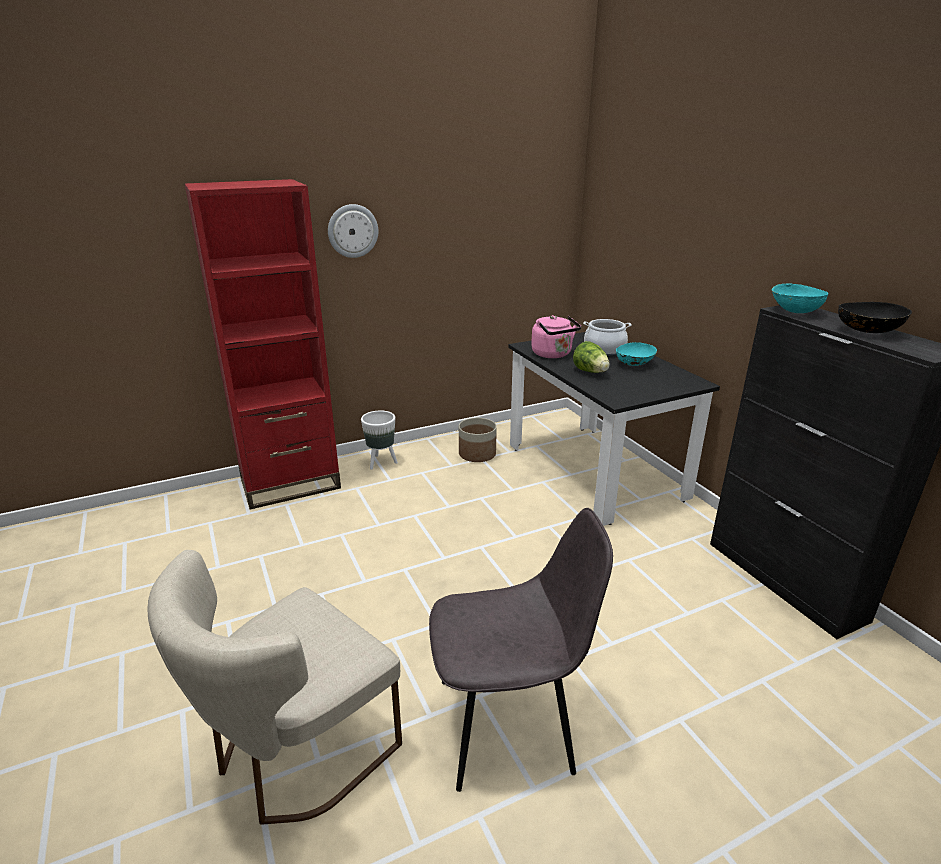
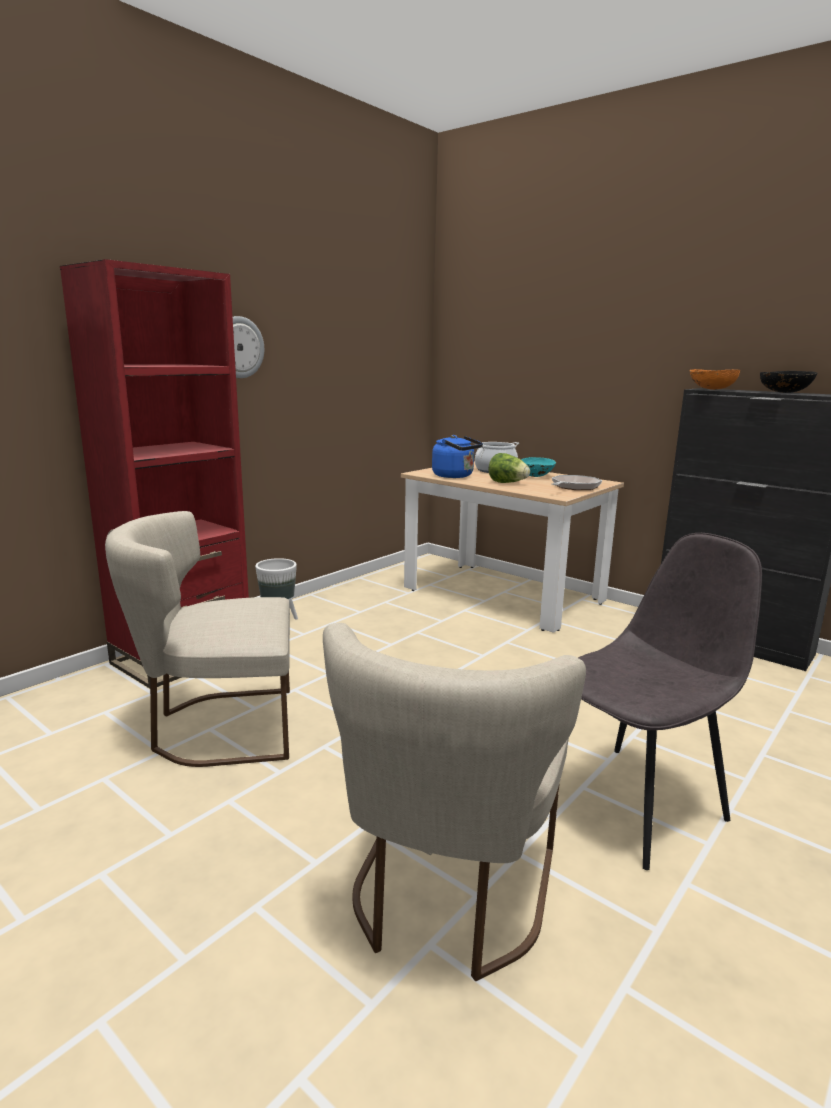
camera: 25 degrees left, 10 degrees down
(265, 556) = (217, 728): none -> beige chair
(477, 454) = (378, 599): planter -> none
(553, 354) = (455, 476): pink kettle -> blue kettle
(594, 471) = (503, 595): black dining table -> beige dining table
(651, 387) = (574, 487): none -> frying pan
(794, 311) = (711, 389): turquoise bowl -> orange bowl

